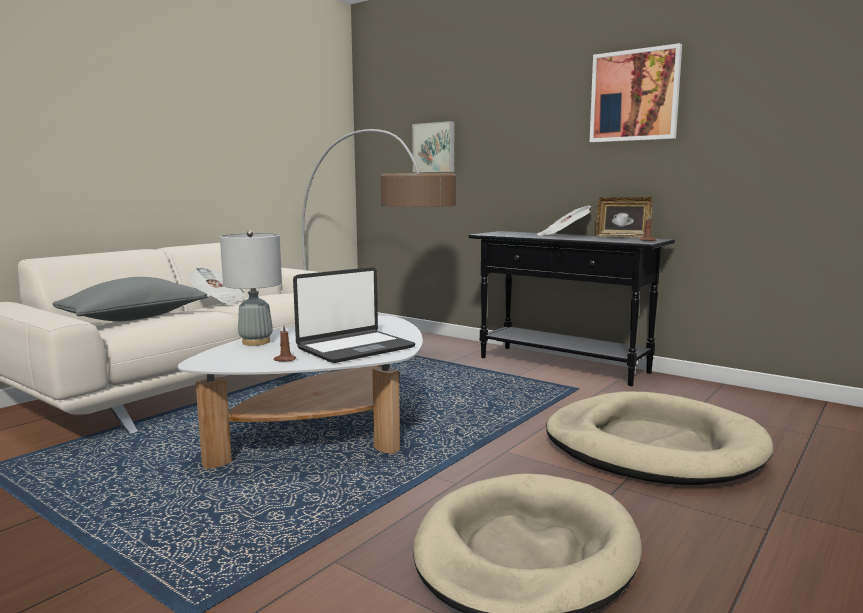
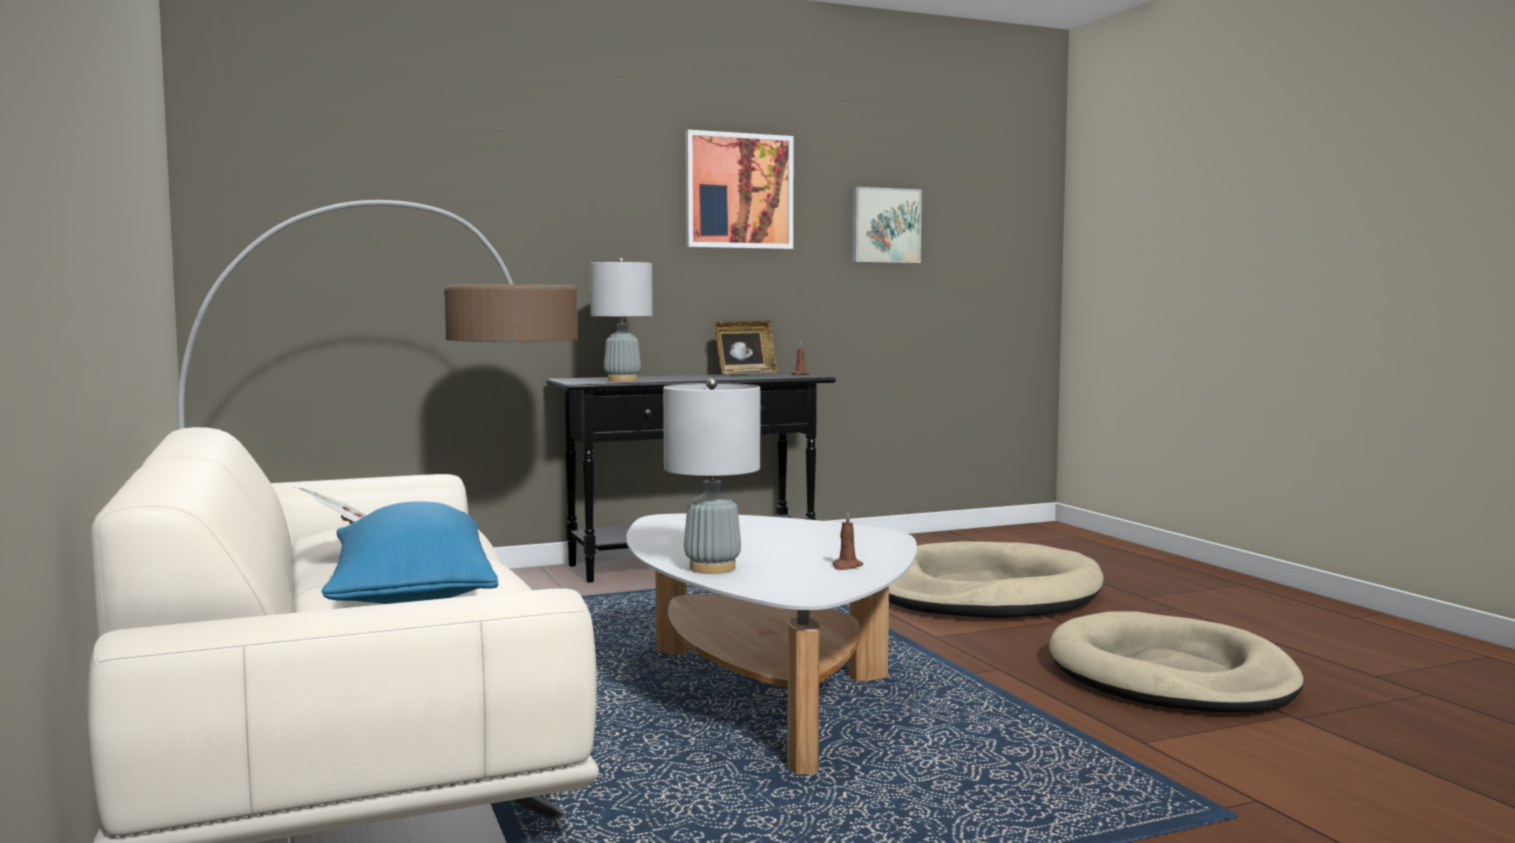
camera: 60 degrees left, 5 degrees down
(134, 318) = (411, 596): grey pillow -> blue pillow
(355, 348) = (829, 541): laptop -> none
(434, 147) = (400, 238): picture -> picture (884, 225)
(510, 235) = (622, 380): none -> grey table lamp
(563, 235) = (675, 376): newspaper -> none

